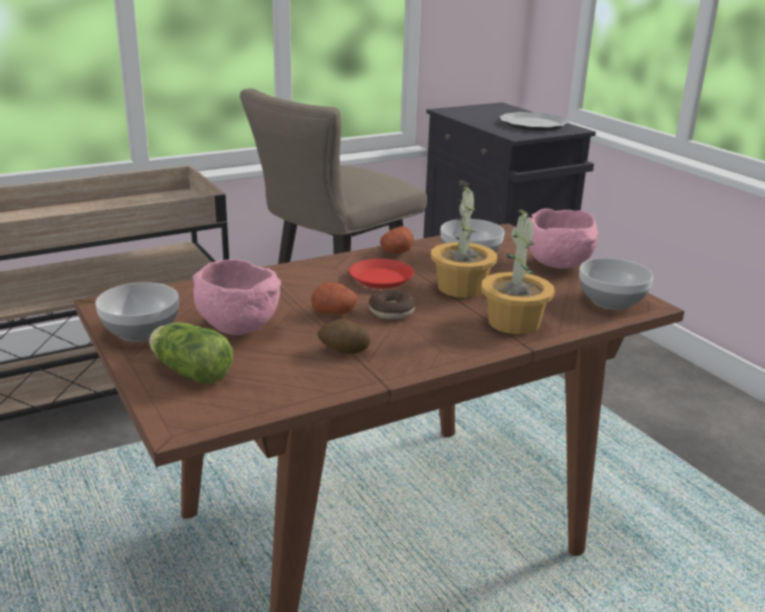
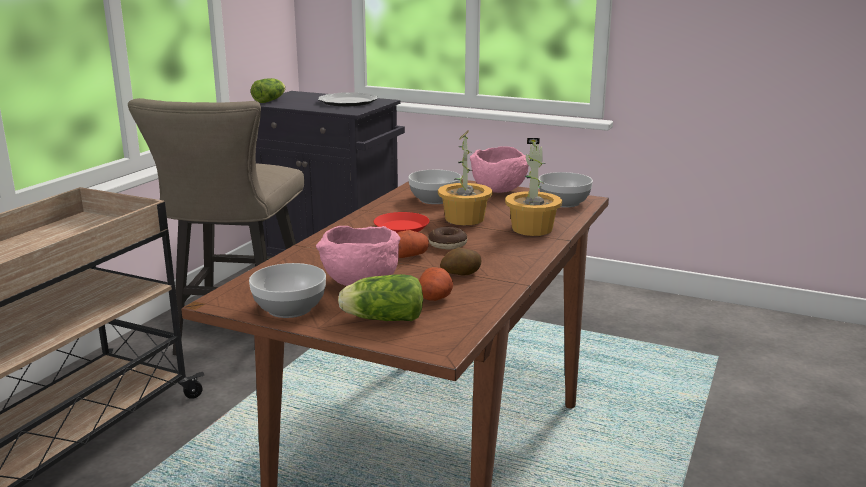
camera: 35 degrees left, 5 degrees down
(396, 252) = (379, 209): potato -> potato (435, 298)
(460, 109) = (270, 100): none -> lettuce

